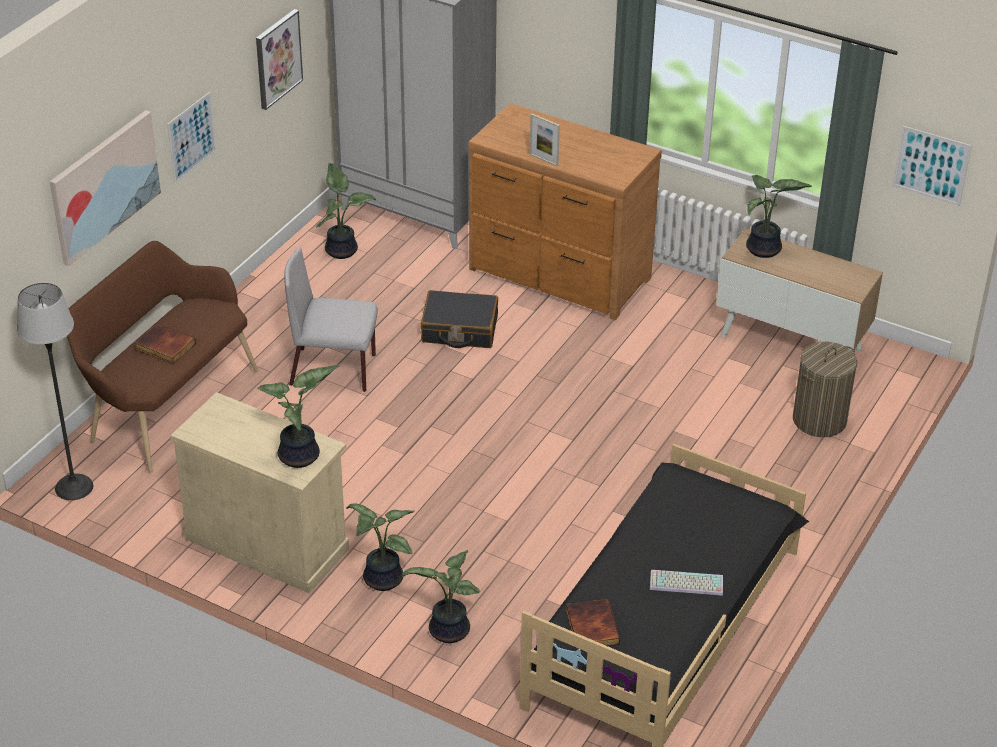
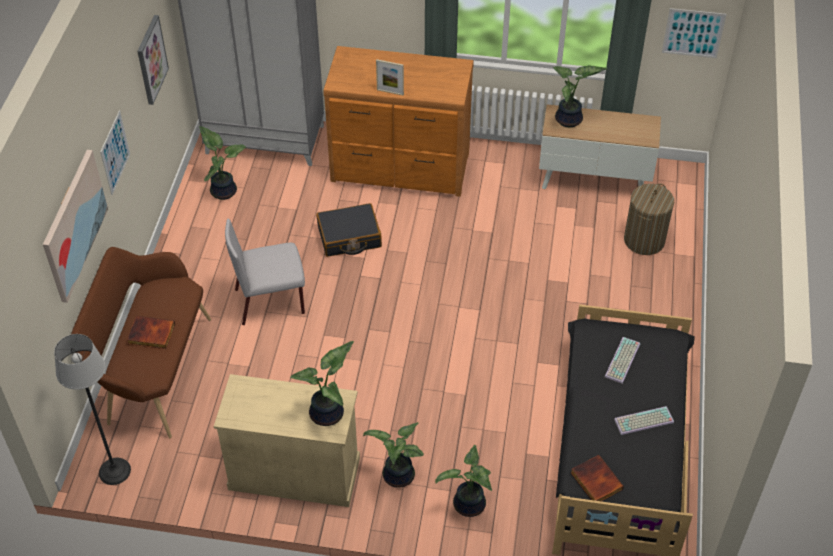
camera: 20 degrees left, 10 degrees up
(696, 517) = (623, 361): none -> keyboard

